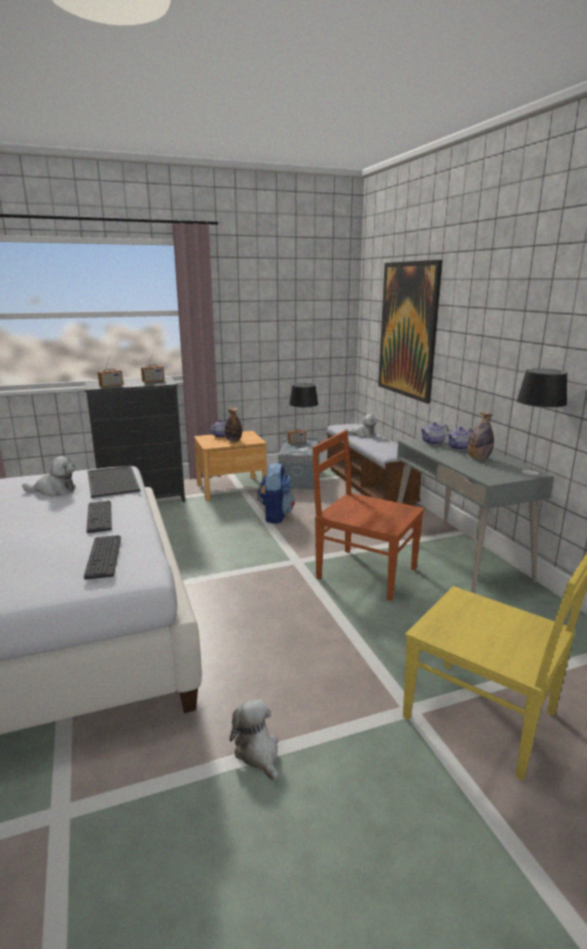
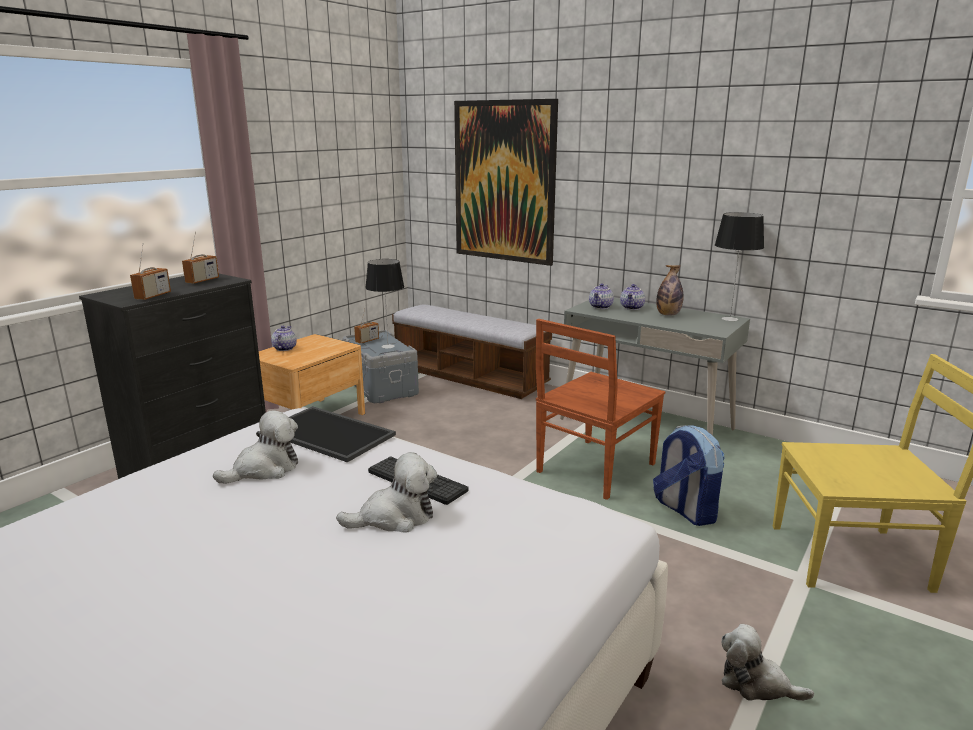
camera: 35 degrees left, 0 degrees up
(103, 557) = (538, 522): keyboard -> none
(233, 441) = (315, 351): bottle -> none
(275, 516) = (416, 437): backpack -> backpack (684, 510)
(362, 435) = (454, 315): plush toy -> plush toy (395, 518)
(364, 572) = (594, 469): brown chair -> brown chair turned 45 degrees counterclockwise

